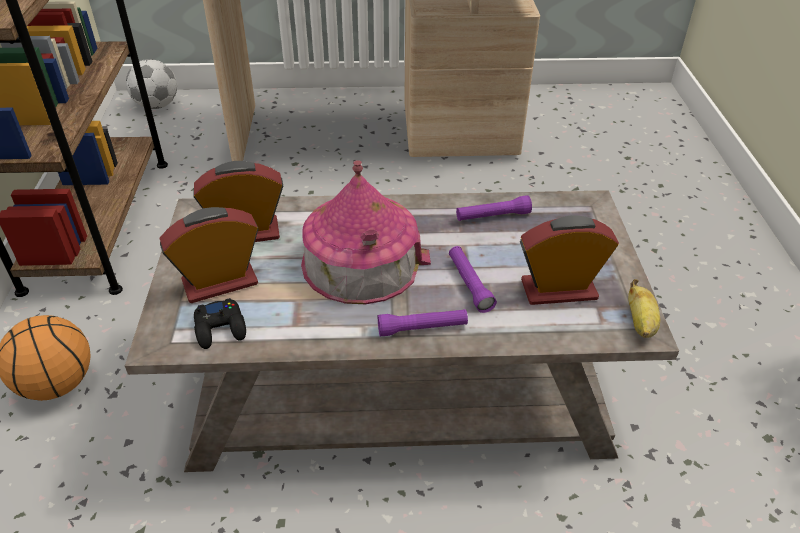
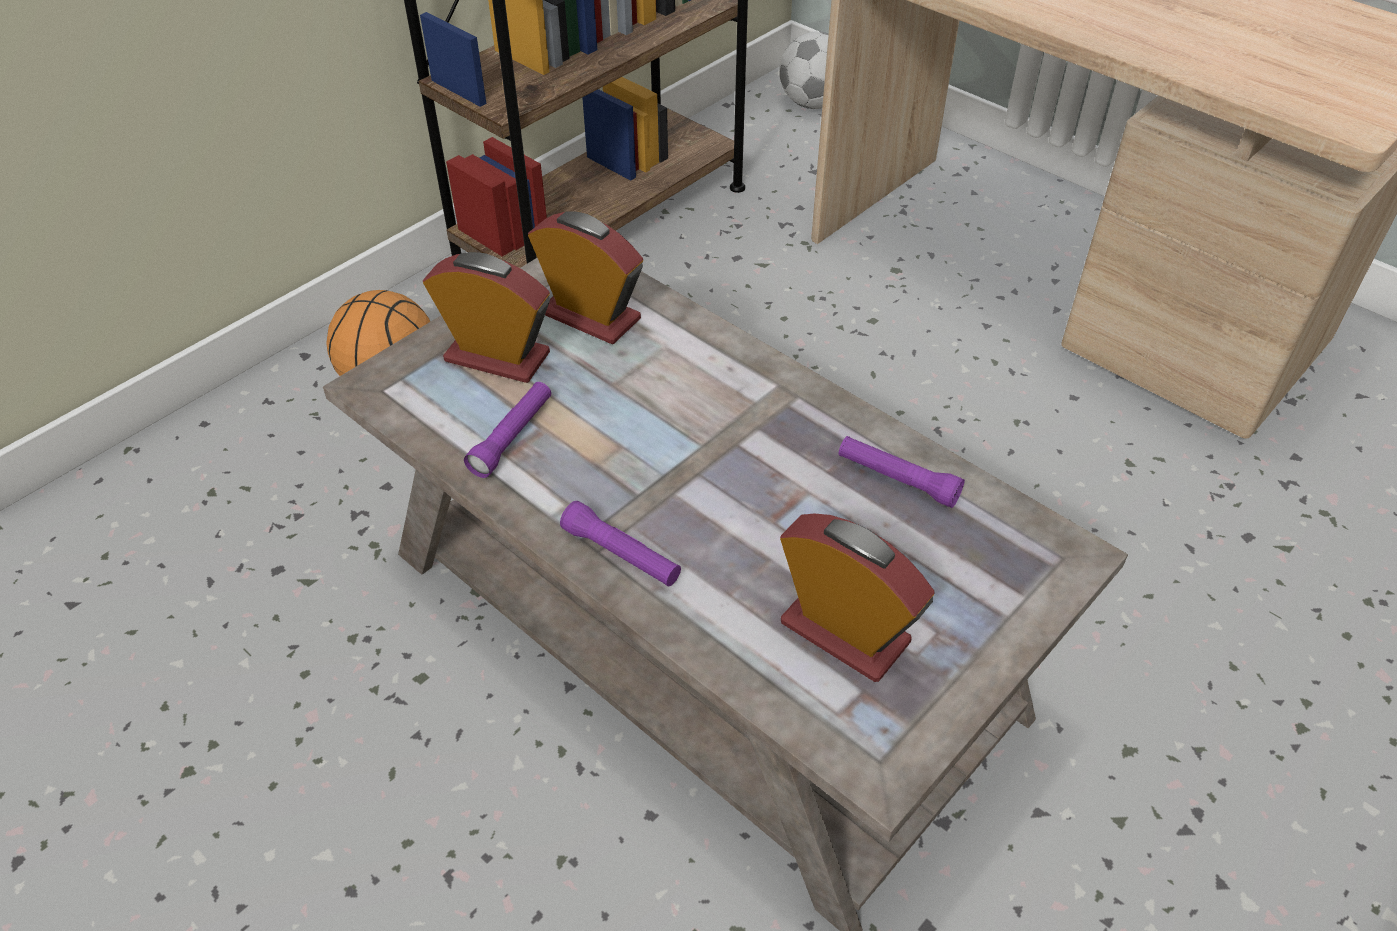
camera: 45 degrees right, 5 degrees up
(221, 328) = (438, 407): black game controller -> none
(361, 262) = (662, 430): toy house -> none
(469, 284) = (745, 544): purple flashlight -> purple flashlight (512, 437)
(640, 323) = (889, 756): banana -> none

